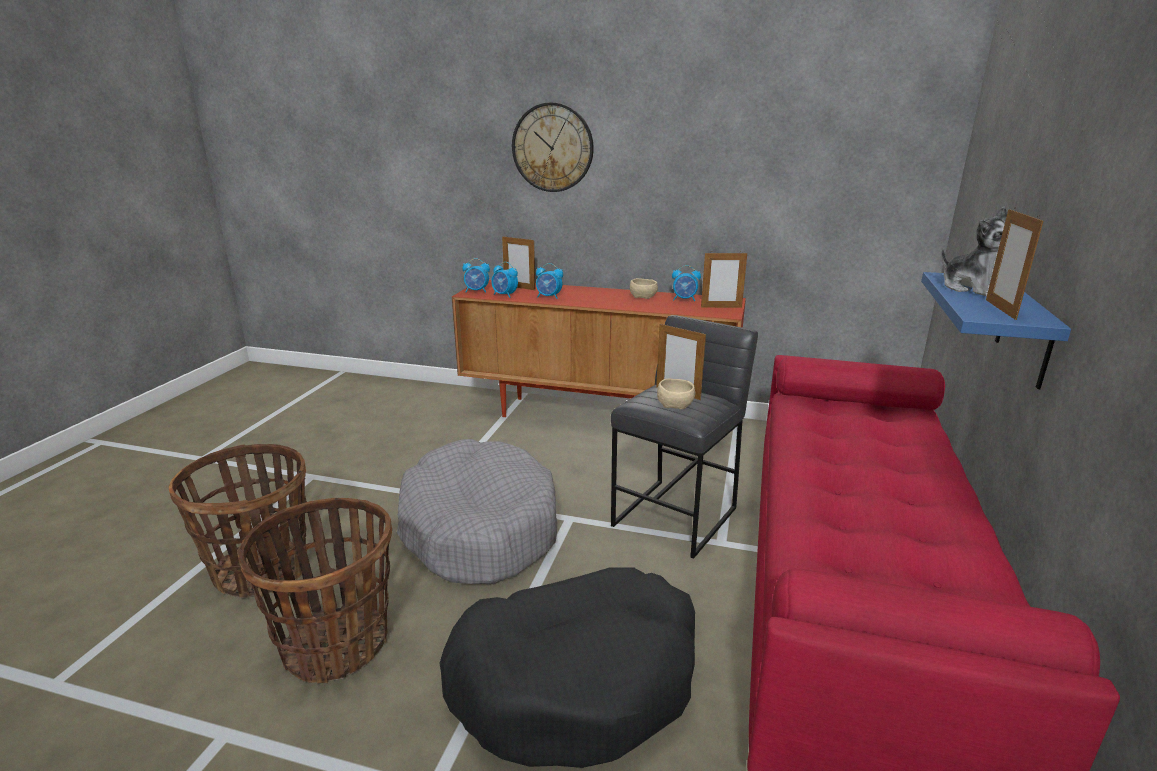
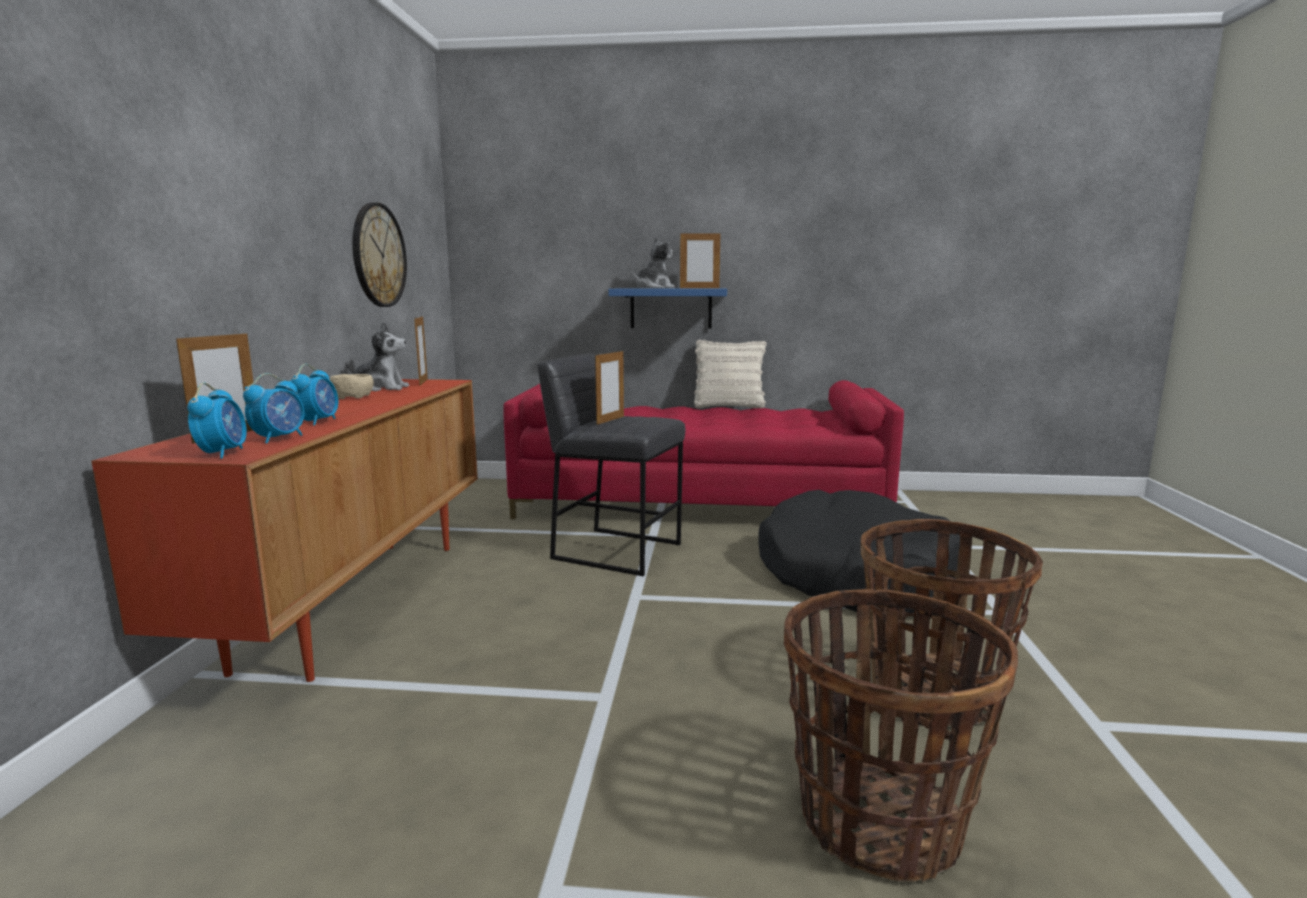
camera: 100 degrees left, 10 degrees down
(479, 528) = (676, 646): grey dog bed -> none
(552, 148) = (175, 166): wall clock -> wall clock (378, 255)
(676, 404) = (639, 419): beige bowl -> none
(684, 299) = (381, 388): alarm clock -> plush toy
(984, 524) = (729, 407): none -> beige pillow

